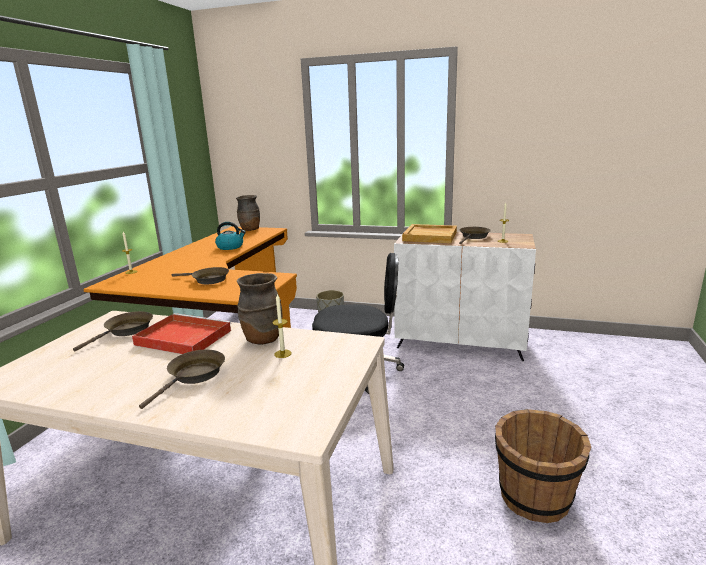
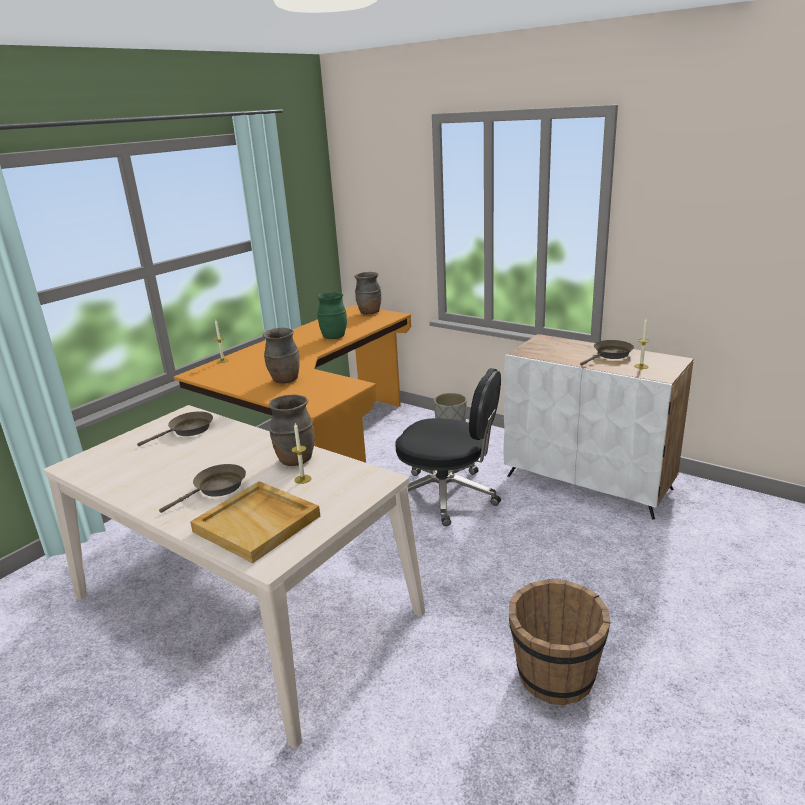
camera: 20 degrees right, 5 degrees up
(182, 337) = (229, 446): red tray -> none
(208, 280) = (285, 380): brown frying pan -> brown vase
(230, 247) = (334, 337): kettle -> green vase
(430, 236) = (558, 347): beige tray -> beige tray (258, 524)

